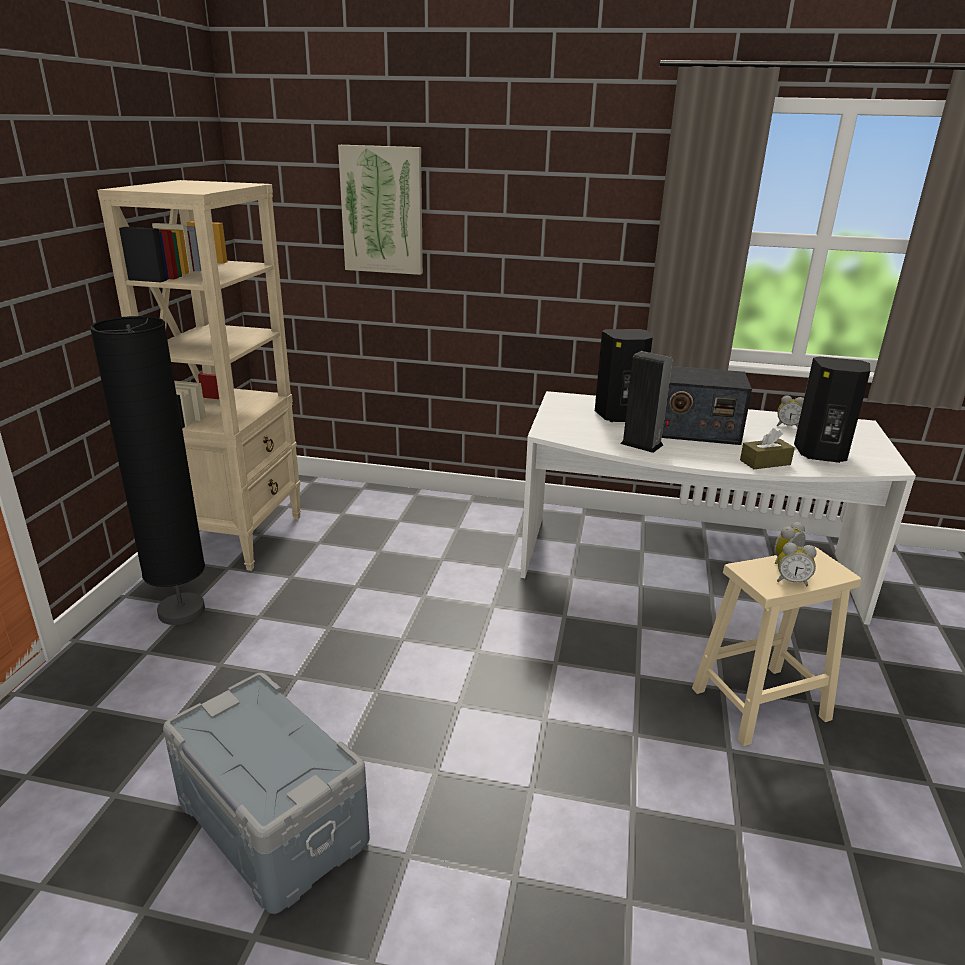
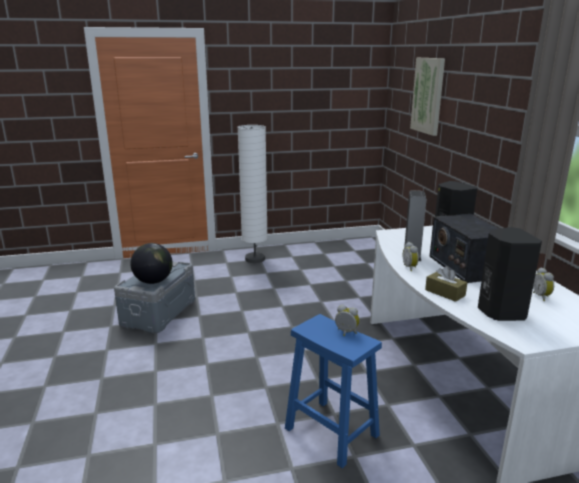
camera: 65 degrees right, 5 degrees down
(181, 611) = (255, 259): black floor lamp -> white floor lamp
(240, 536) = (317, 250): beige bookcase -> none
(293, 753) = (153, 281): none -> globe
(758, 705) = (330, 431): beige stool -> blue stool
(791, 581) = (321, 335): alarm clock -> alarm clock (410, 267)

